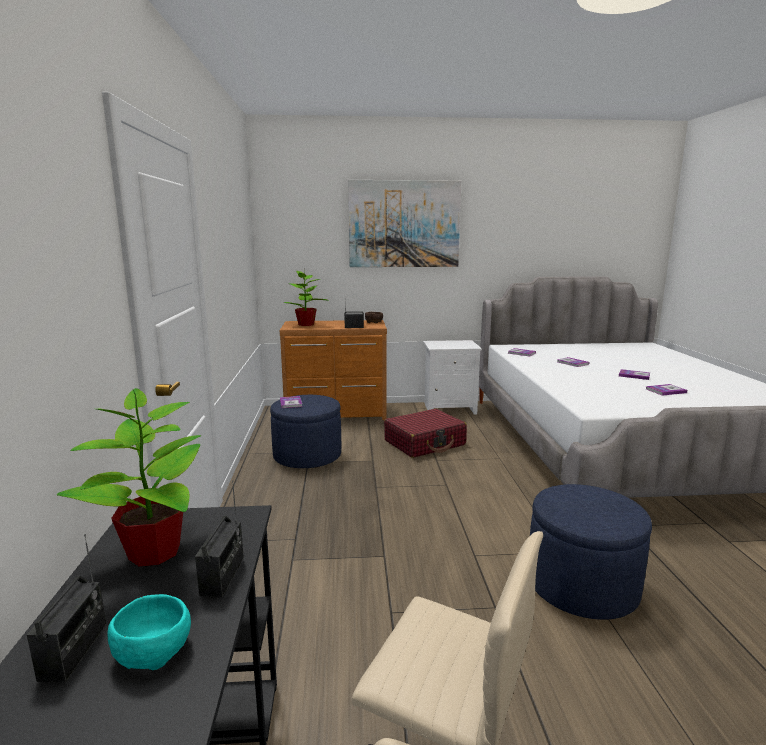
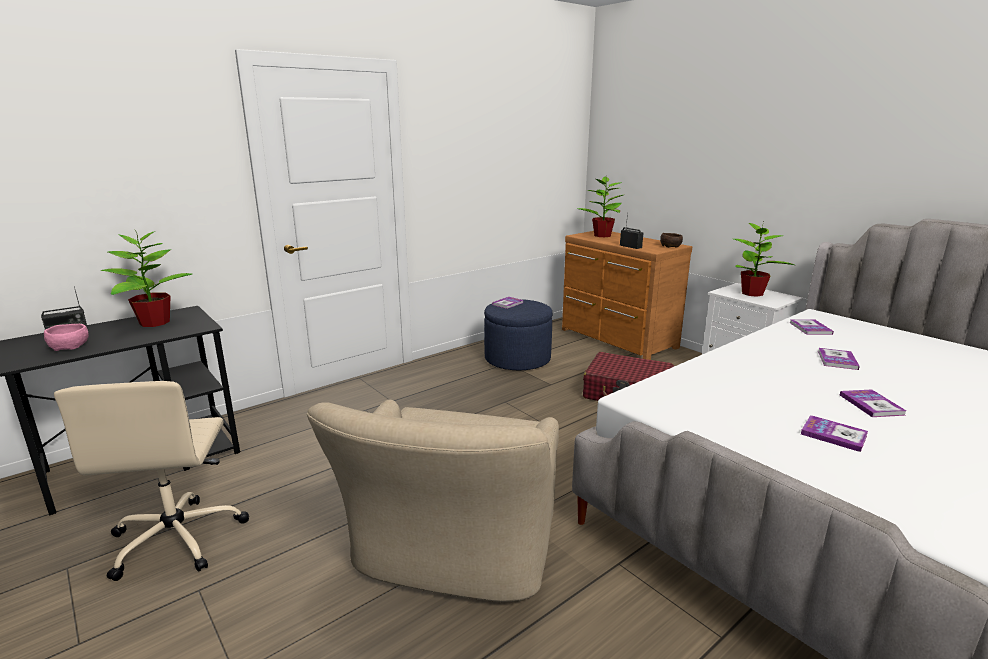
camera: 55 degrees right, 5 degrees up
(153, 648) = (70, 346): turquoise bowl -> pink bowl
(223, 576) = (134, 340): radio -> none
(404, 224) = (735, 126): picture -> none
(449, 344) = (752, 293): none -> potted plant
(581, 585) = (454, 551): blue ottoman -> beige armchair

